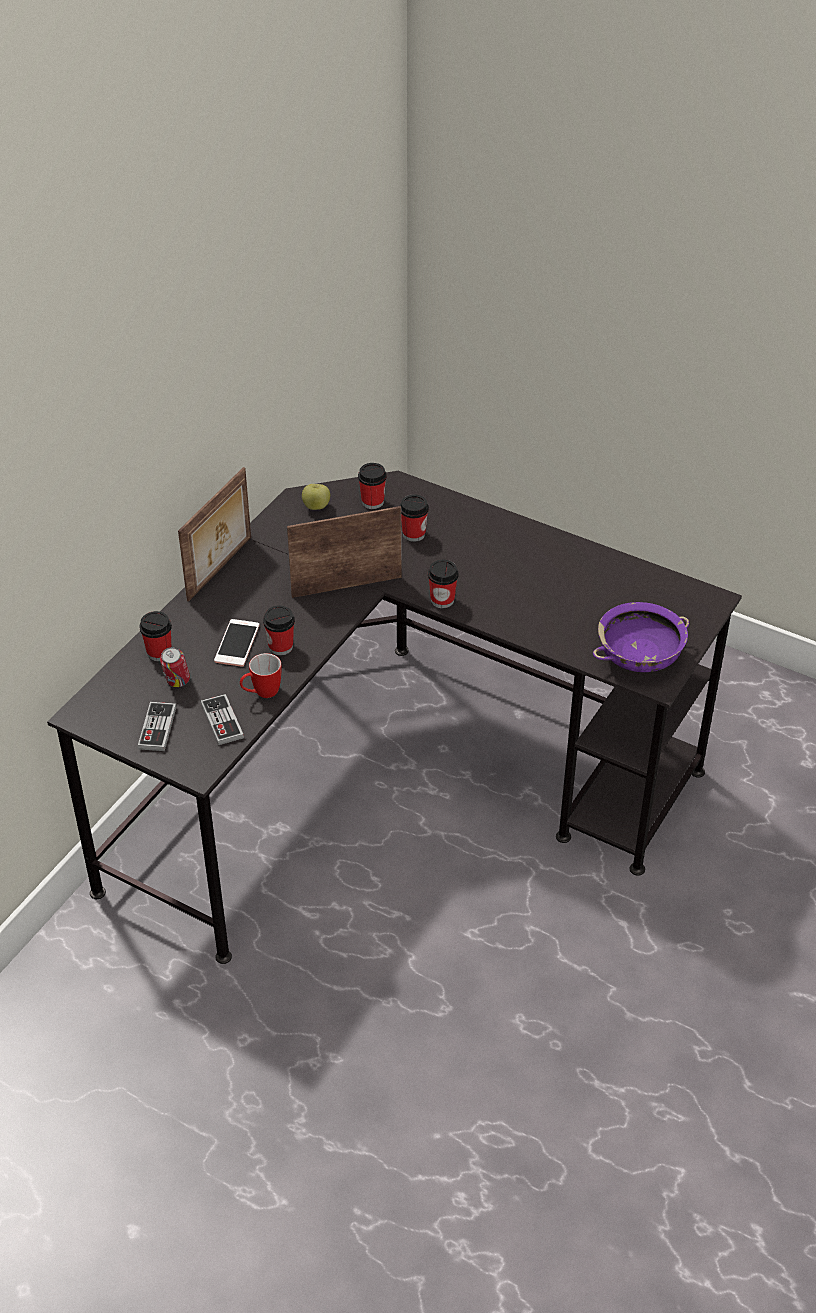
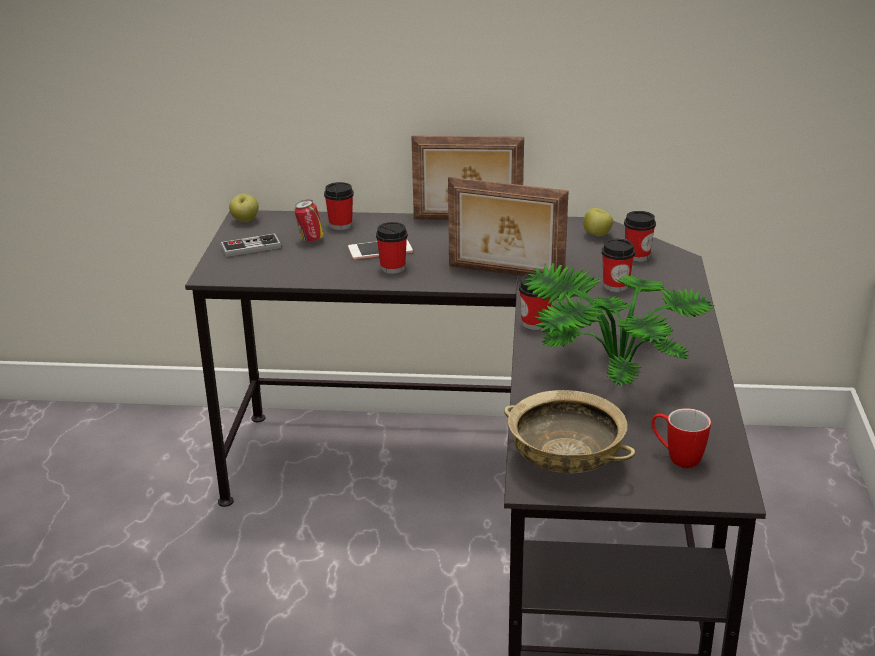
camera: 65 degrees right, 15 degrees down
(88, 716) = (245, 221): none -> apple
(222, 721) = (278, 269): game controller -> none
(261, 693) = (325, 275): mug -> mug (676, 458)
(346, 585) = (505, 274): picture frame -> picture frame turned 150 degrees clockwise
(544, 594) = (607, 375): none -> potted plant
(638, 658) = (564, 460): purple bowl -> beige bowl

